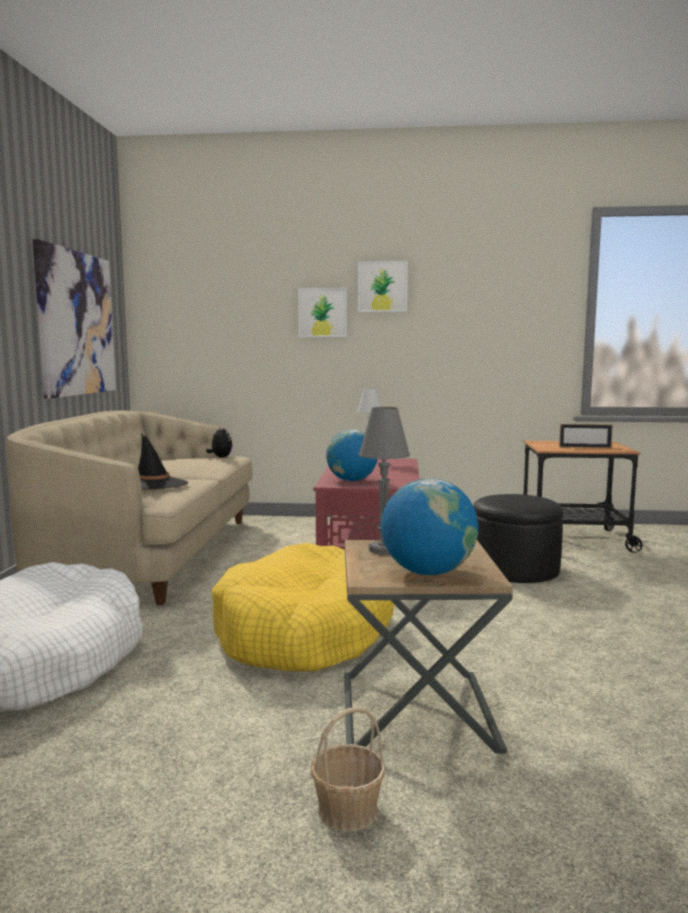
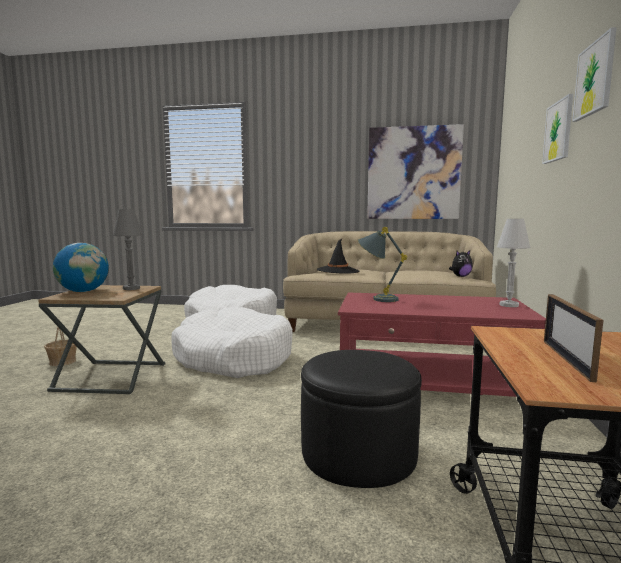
camera: 95 degrees right, 0 degrees up
(304, 631) = (233, 358): yellow dog bed -> white dog bed
(351, 480) = (376, 298): globe -> grey table lamp

